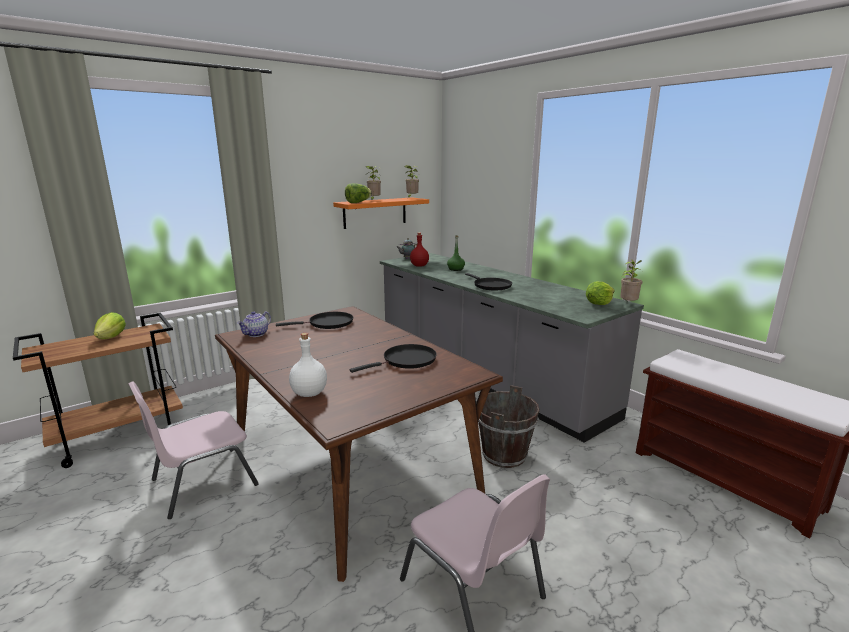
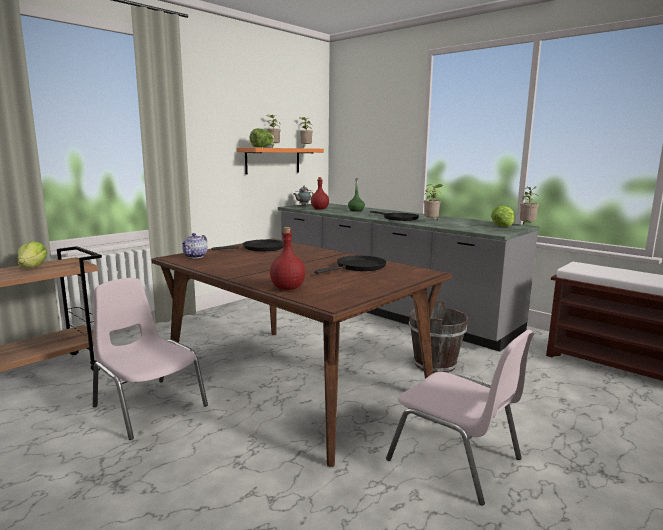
camera: 10 degrees left, 5 degrees down
(202, 482) = (148, 406): pink chair -> pink chair turned 90 degrees clockwise
(309, 393) = (287, 288): white bottle -> red bottle
(523, 293) = (431, 222): none -> potted plant

